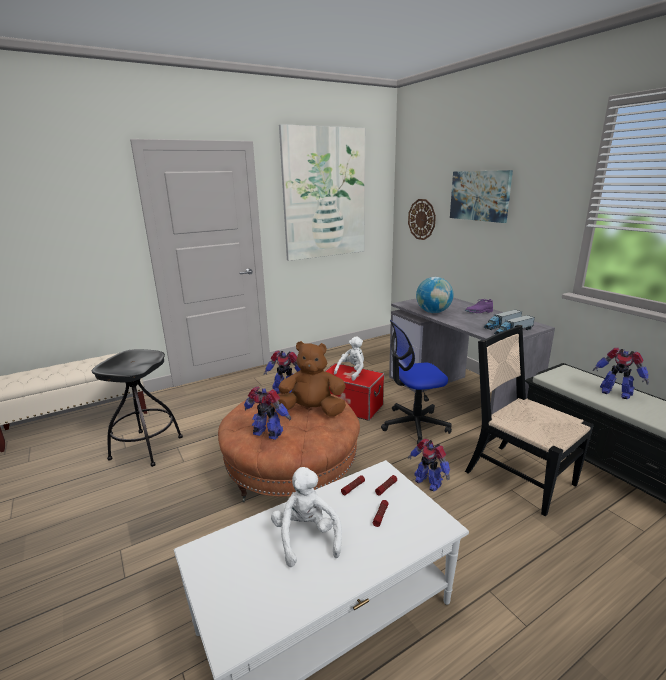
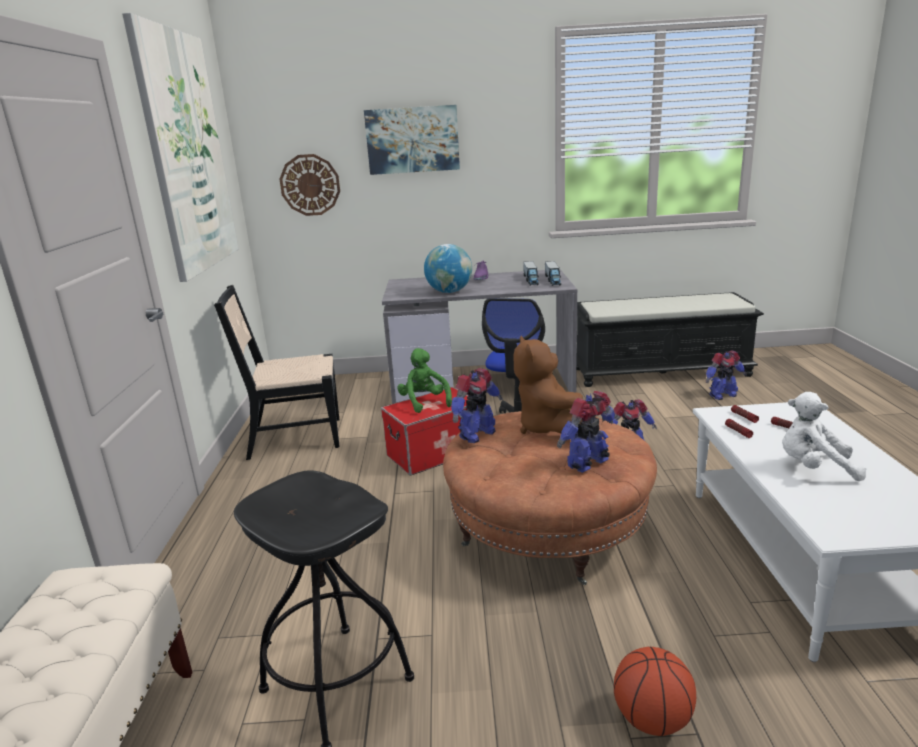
camera: 60 degrees left, 0 degrees up
(133, 556) = (652, 719): none -> basketball
(312, 411) = (549, 428): brown plush toy -> brown plush toy turned 45 degrees counterclockwise
(352, 372) = (424, 402): white plush toy -> green plush toy
(519, 478) = (649, 408): chair -> chair (295, 438)
(615, 393) = (649, 303): toy robot -> toy robot (722, 395)

